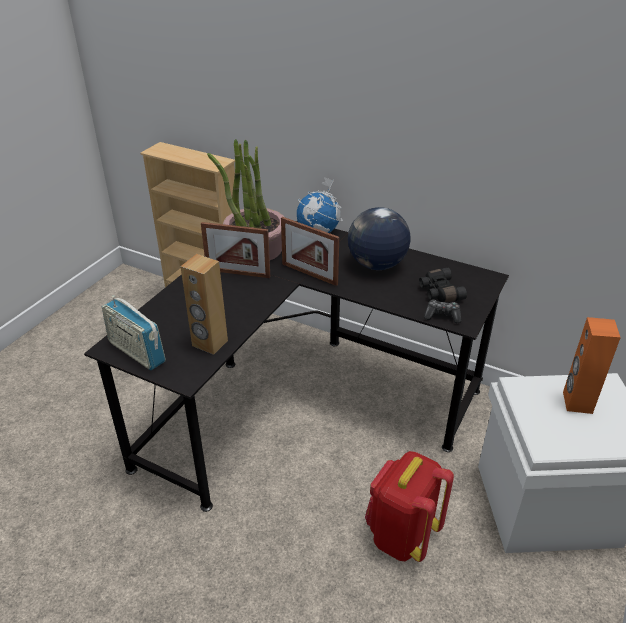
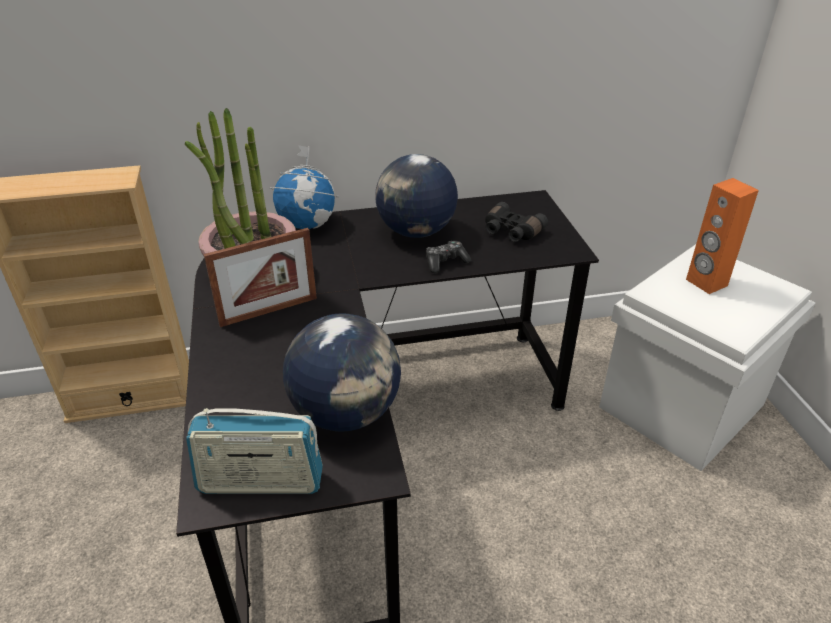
camera: 40 degrees left, 0 degrees up
(209, 343) = (346, 413): brown speaker -> globe
(309, 274) = (357, 273): picture frame -> none
(401, 535) = (612, 518): red backpack -> none
(442, 316) = (544, 253): game controller -> game controller (445, 262)

